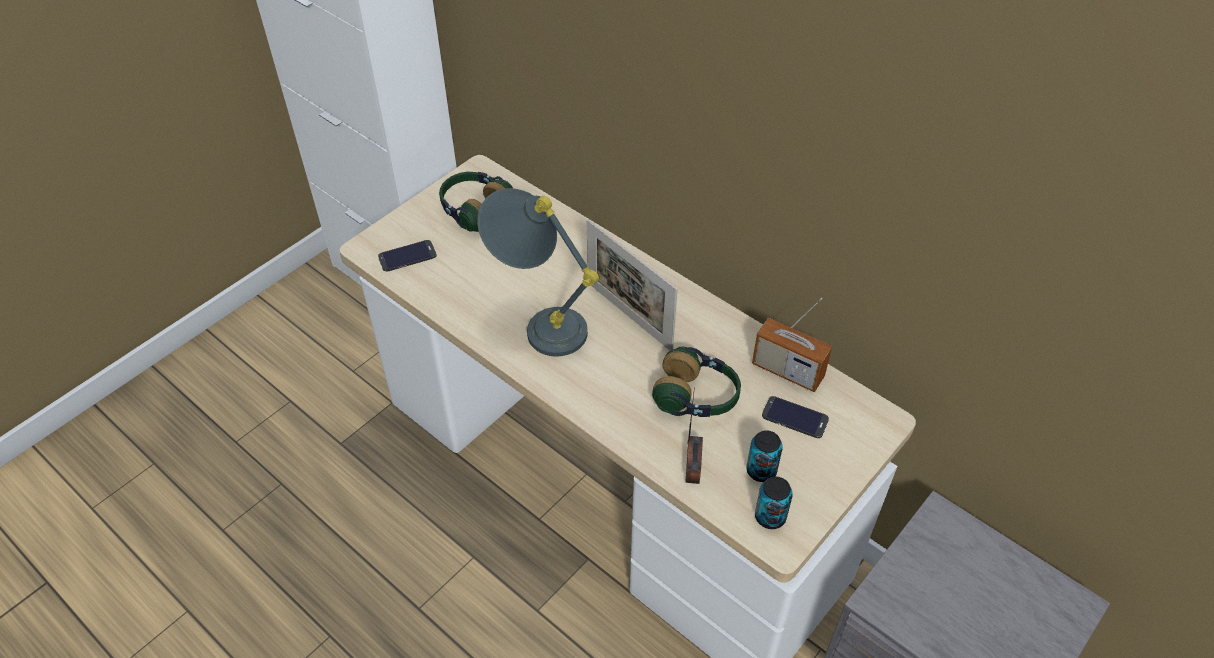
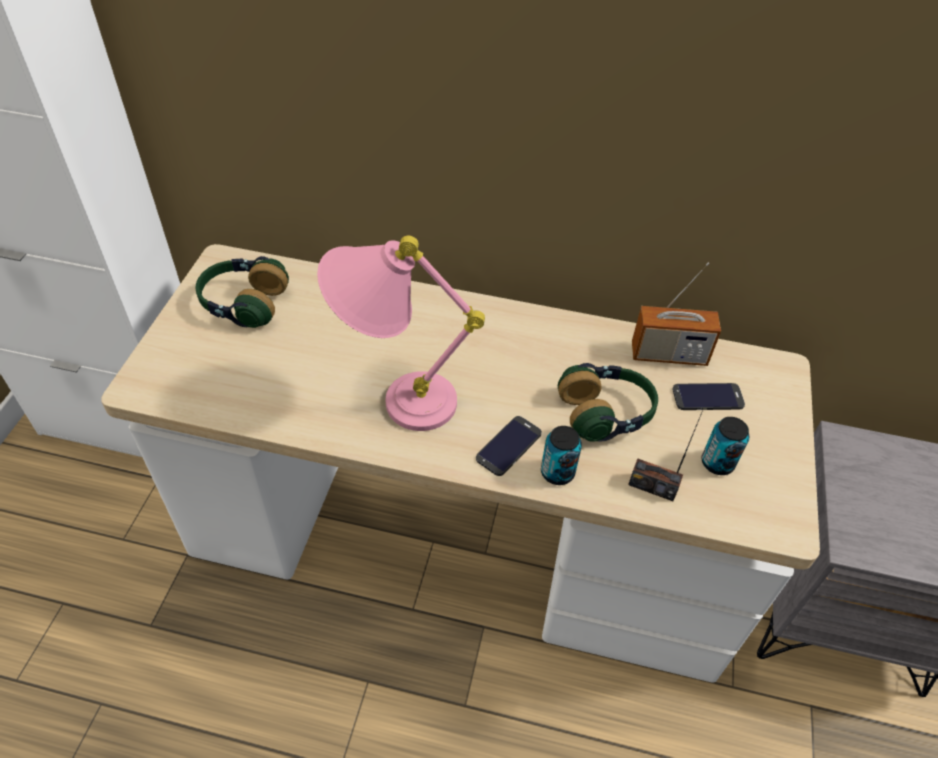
camera: 30 degrees left, 0 degrees up
(407, 256) = (194, 380): phone -> phone (509, 446)
(539, 323) = (394, 399): grey table lamp -> pink table lamp
(629, 316) = (483, 357): picture frame -> none
(693, 466) = (652, 486): radio -> radio turned 135 degrees clockwise
(770, 517) = (759, 506): can -> can (557, 472)

